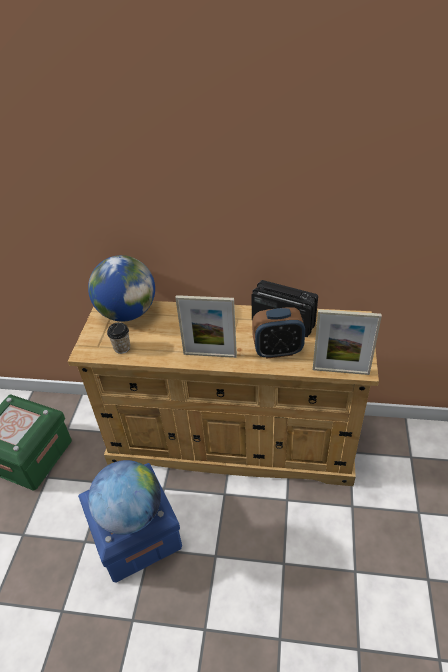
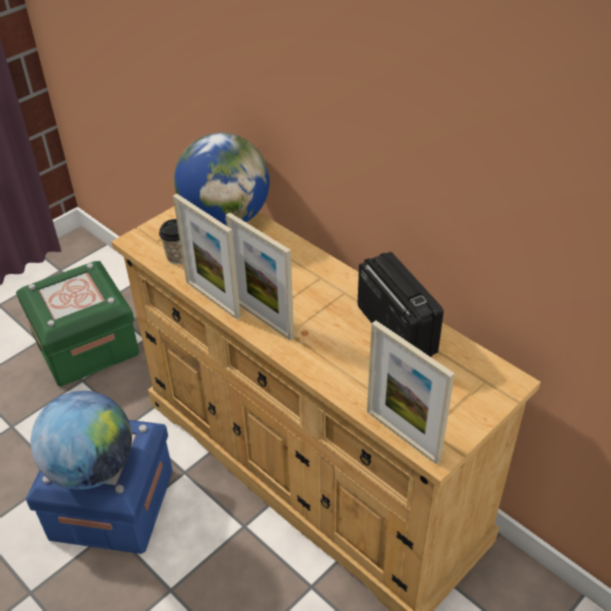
camera: 35 degrees right, 0 degrees up
(169, 359) = (212, 299): none -> picture frame
(277, 350) = (349, 361): alarm clock -> none

